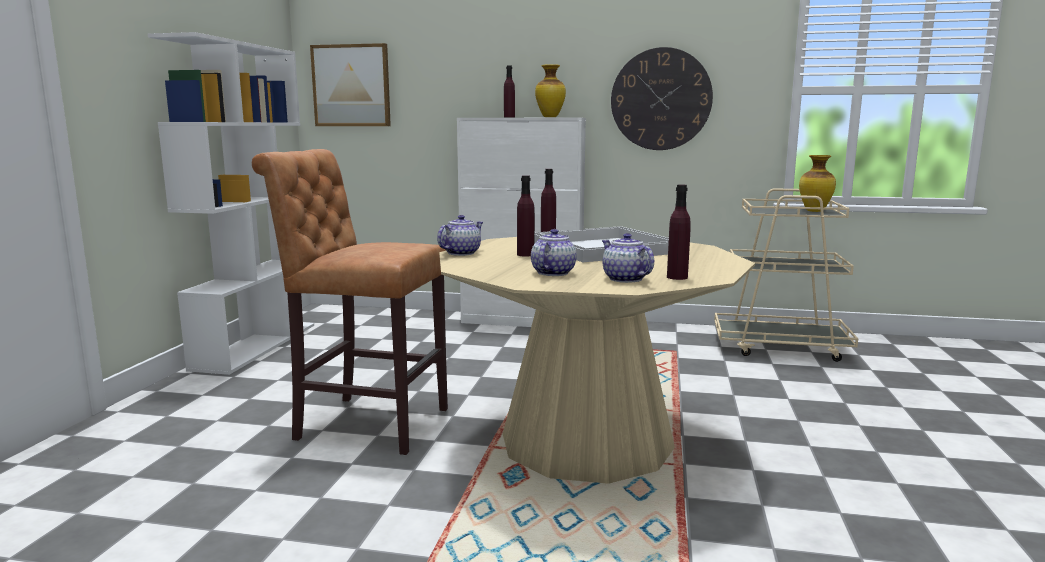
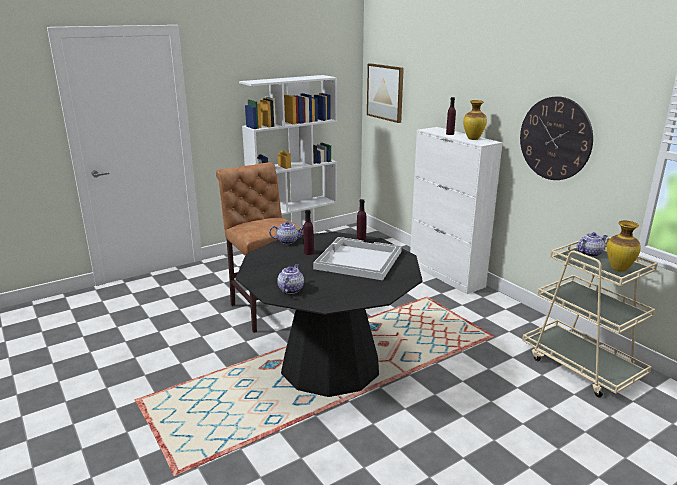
camera: 45 degrees right, 10 degrees up
(553, 273) = (279, 272): teapot -> teapot (590, 253)
(587, 441) = (330, 365): beige dining table -> black dining table
(677, 277) = (315, 298): purple bottle -> none

